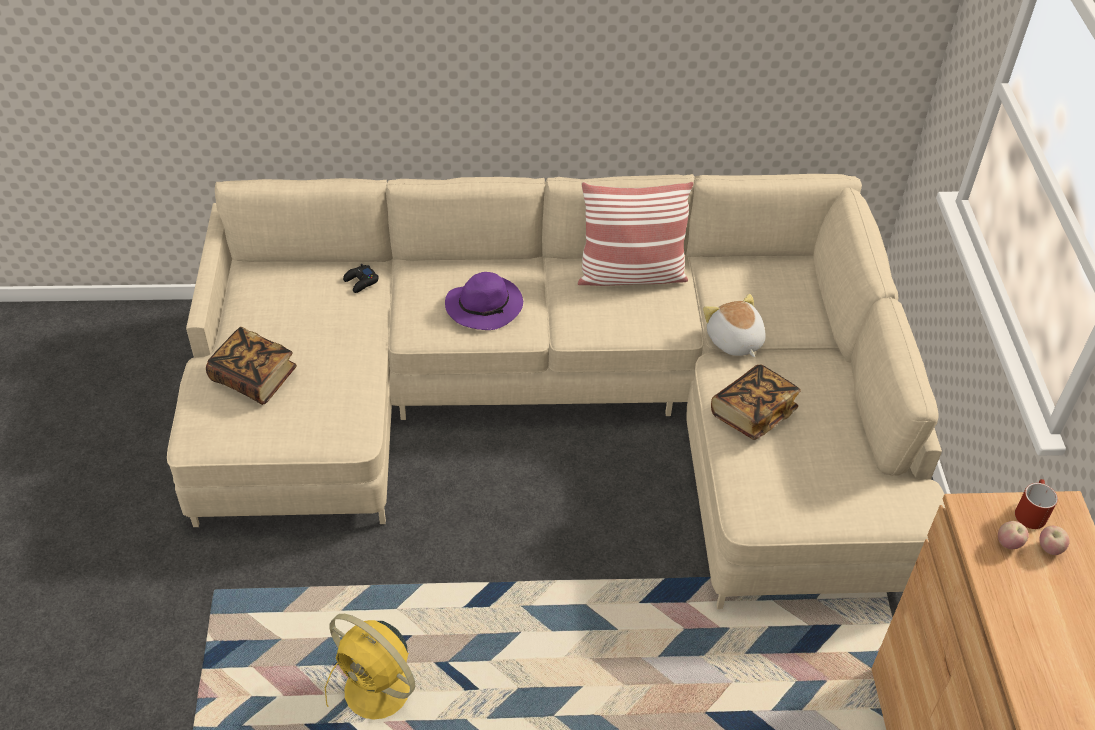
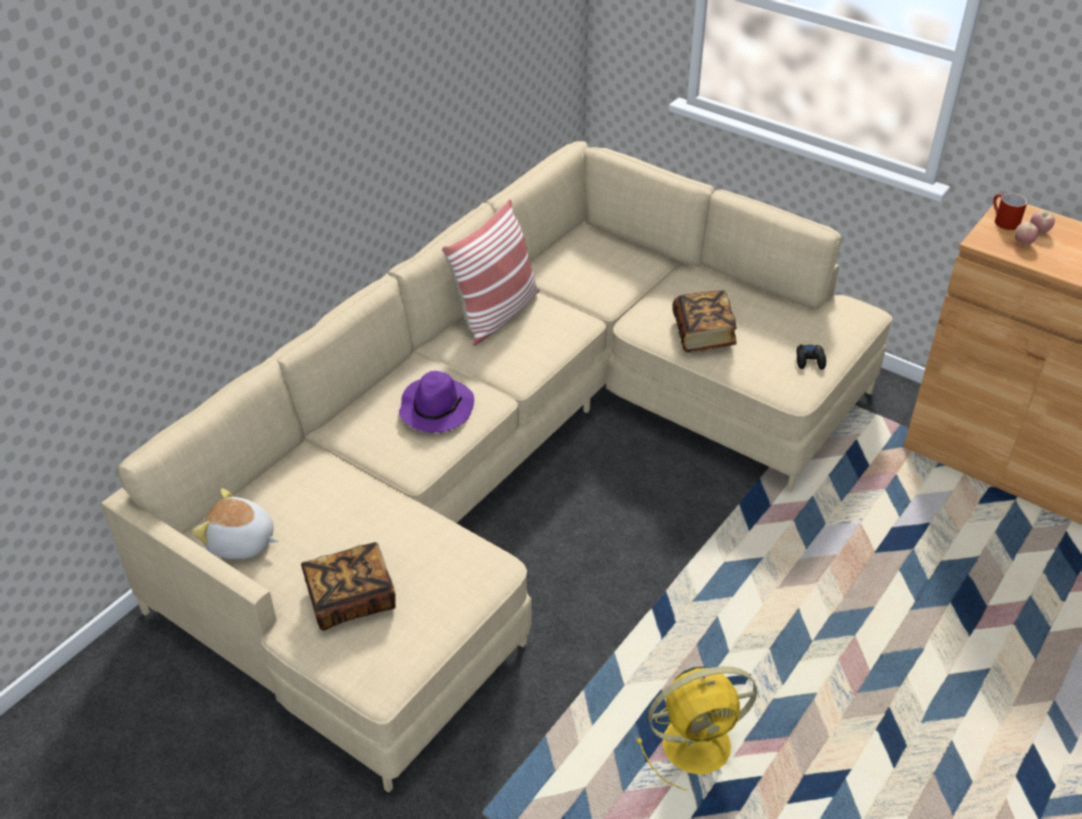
camera: 50 degrees left, 5 degrees down
(361, 282) = (314, 467): black game controller -> black game controller (810, 360)
(734, 341) = (621, 305): plush toy -> plush toy (241, 543)

